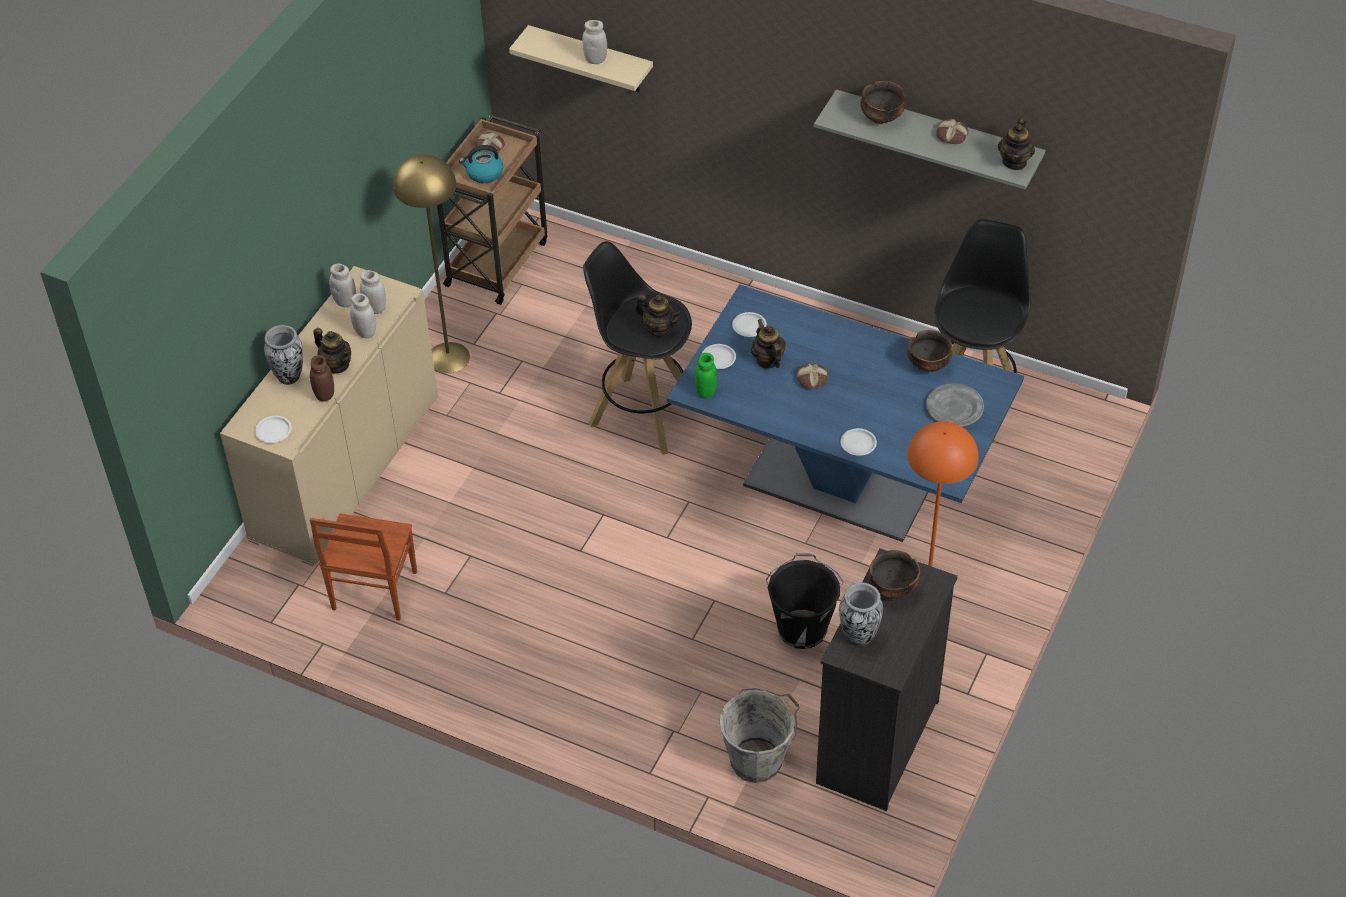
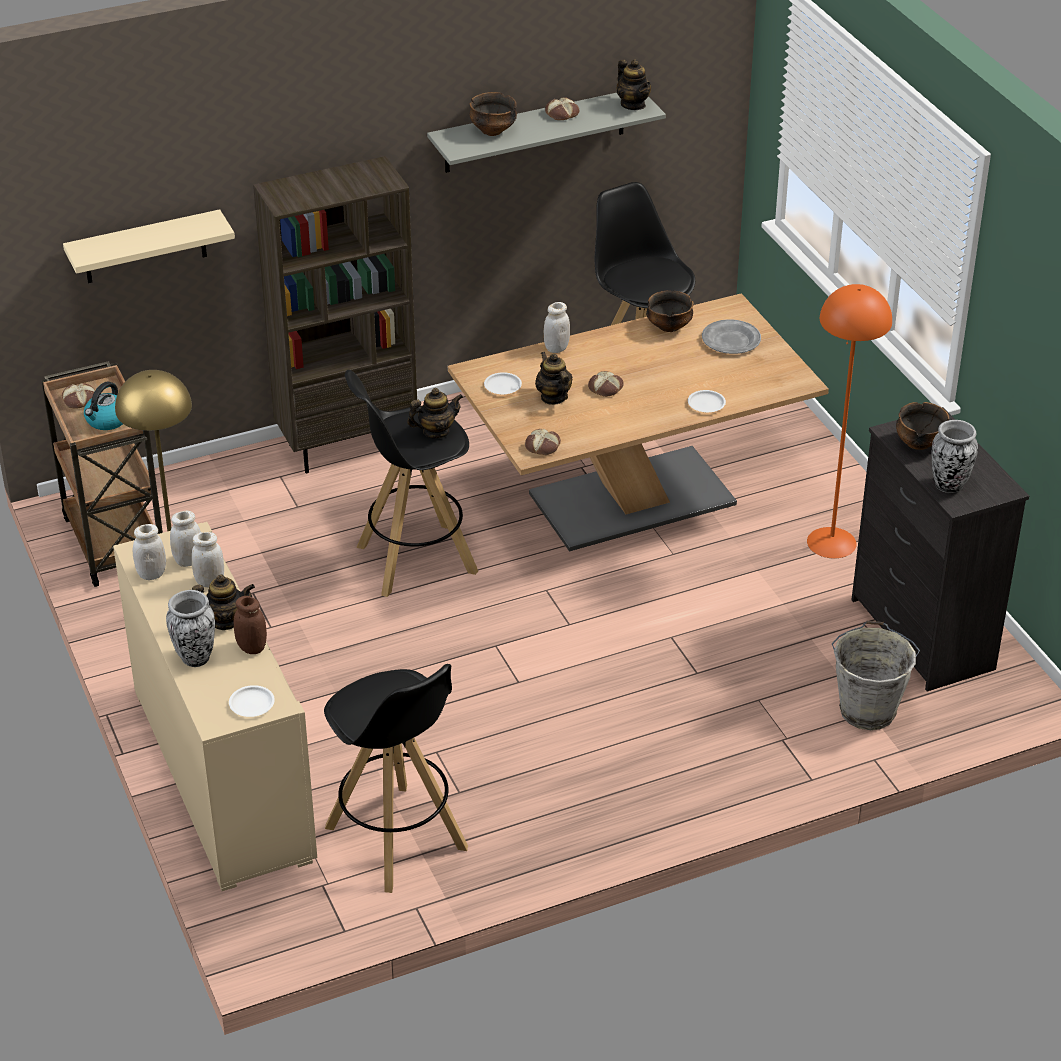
camera: 50 degrees left, 10 degrees down
(373, 591) = (397, 839): brown chair -> black stool
(595, 59) = (168, 233): white jar -> white jar (556, 348)
(705, 392) = (543, 446): green jar -> bread
(718, 359) = (516, 420): white plate -> none
(721, 297) = (348, 445): none -> brown bookcase
(767, 360) = (553, 397): teapot -> teapot turned 45 degrees clockwise
(802, 627) = (758, 606): black bucket -> none
(840, 481) = (632, 499): blue dining table -> brown dining table

